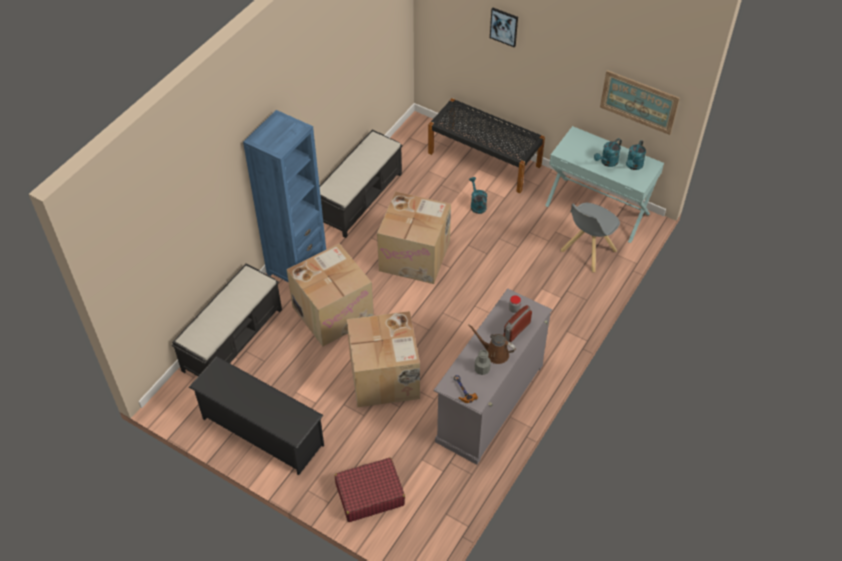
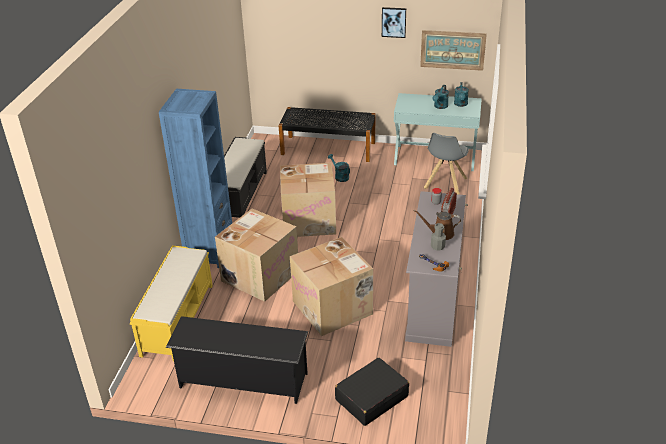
camera: 20 degrees left, 15 degrees down
(233, 339) = (178, 318): black bench -> yellow bench
(369, 494) = (371, 398): red suitcase -> black suitcase
(504, 26) = (328, 21): picture -> picture (393, 22)

